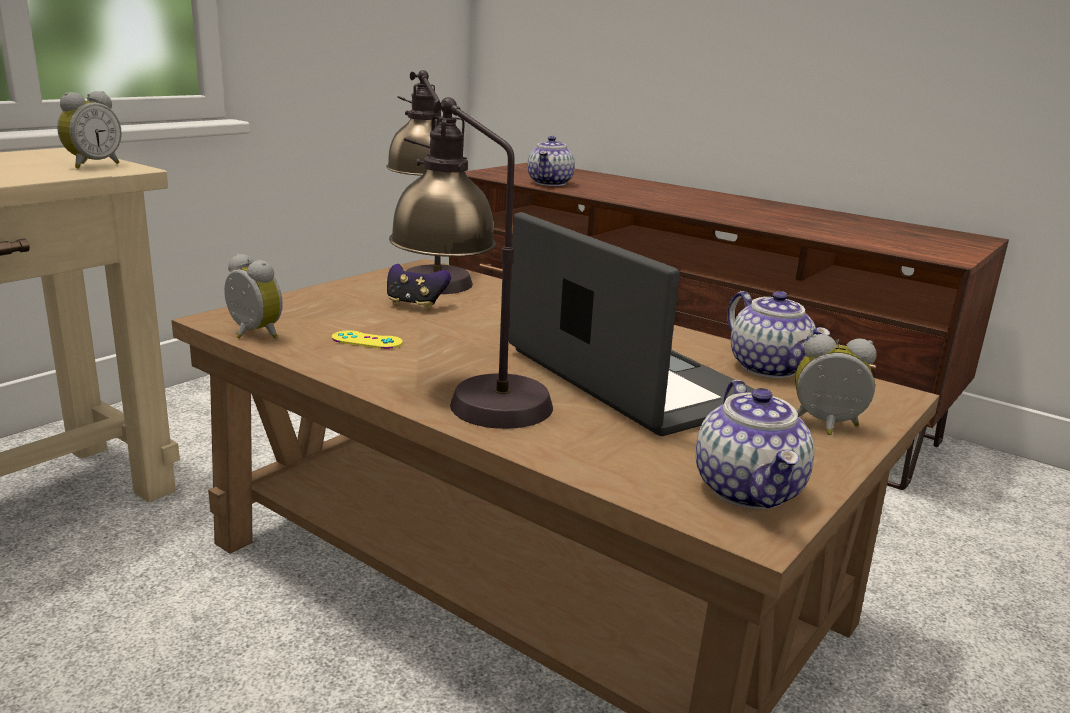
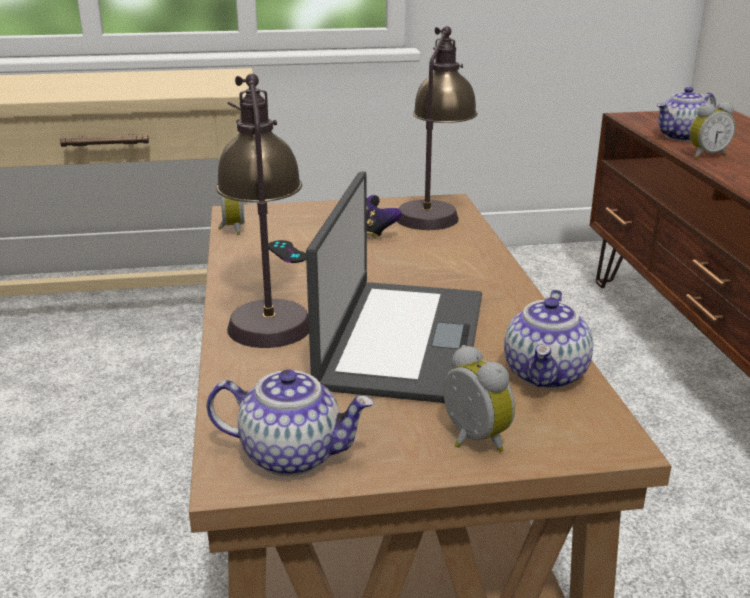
camera: 45 degrees right, 5 degrees up
(92, 165) = (222, 86): alarm clock -> alarm clock (705, 155)
(367, 340) = (287, 252): yellow game controller -> black game controller
(750, 491) = (292, 454): teapot -> teapot turned 120 degrees counterclockwise

